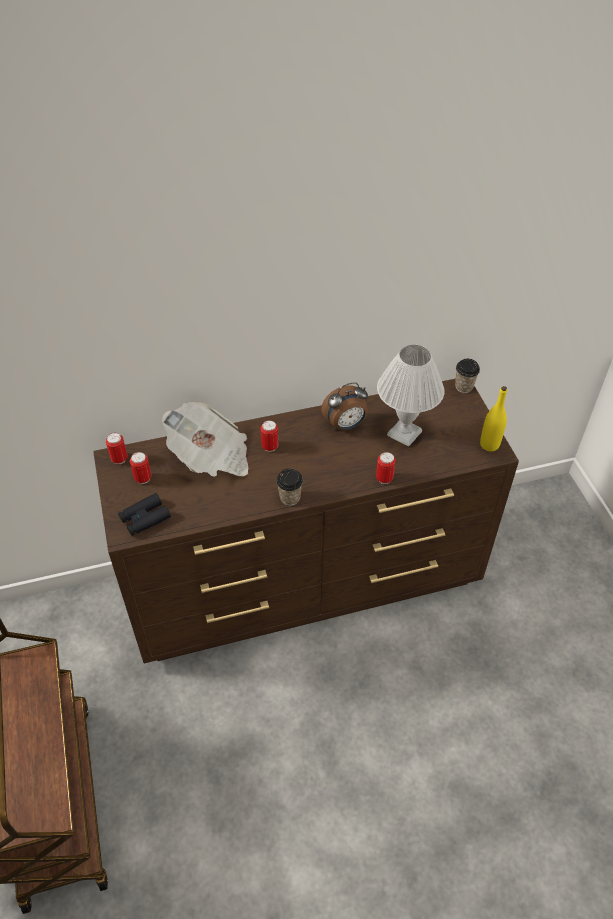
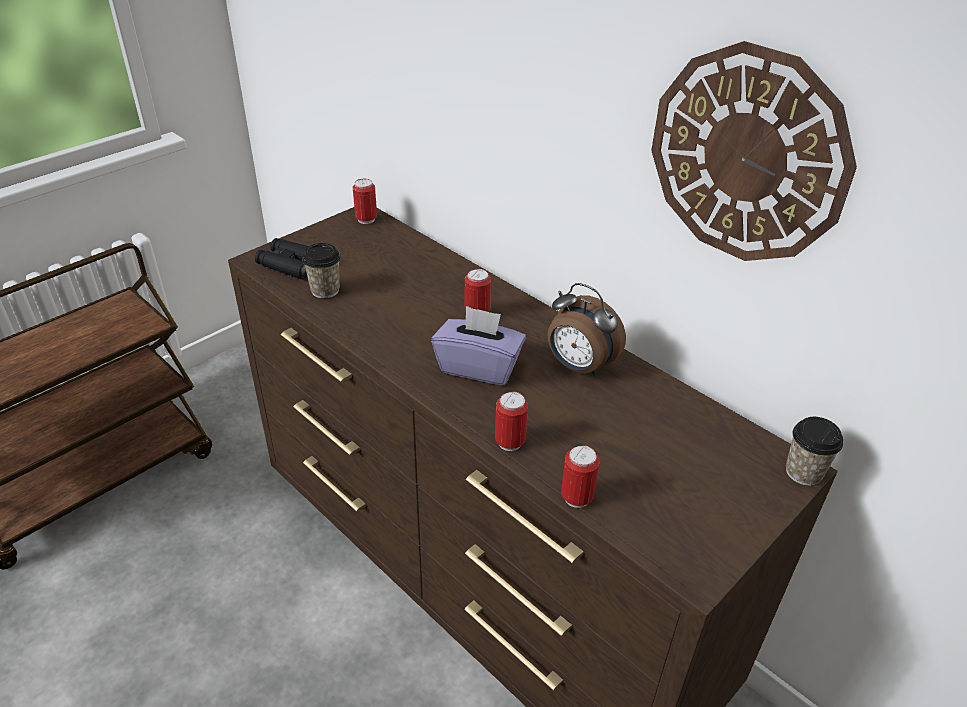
camera: 60 degrees right, 10 degrees down
(143, 478) = (349, 243): can -> can (576, 497)
(211, 457) = (420, 276): newspaper -> none
(290, 498) = (400, 361): cup -> cup (325, 290)
(318, 466) = (479, 367): none -> purple tissue box
(391, 276) = (747, 156): none -> wall clock
(404, 434) = (622, 434): white table lamp -> none
(489, 444) = (703, 554): yellow bottle -> none

